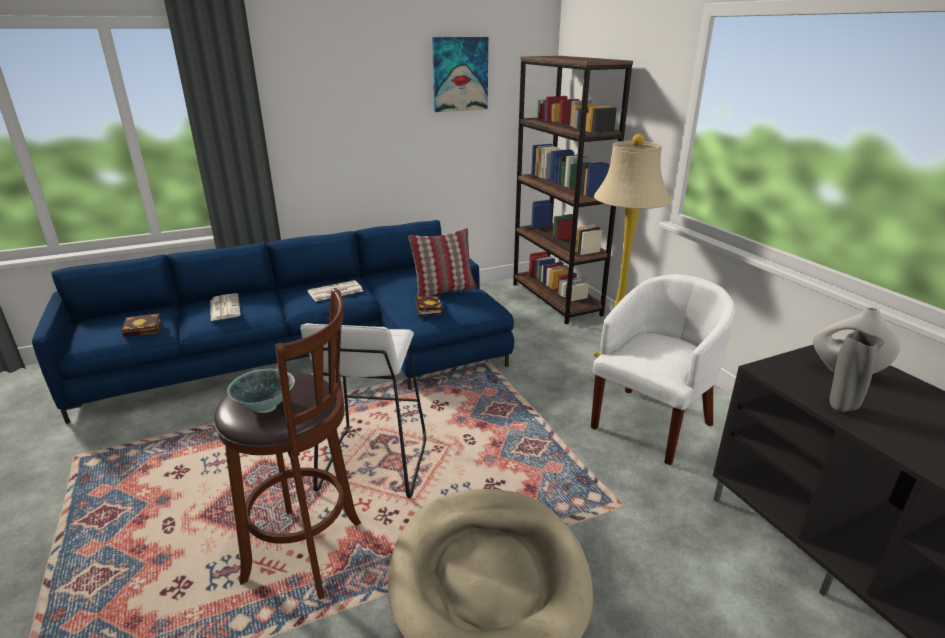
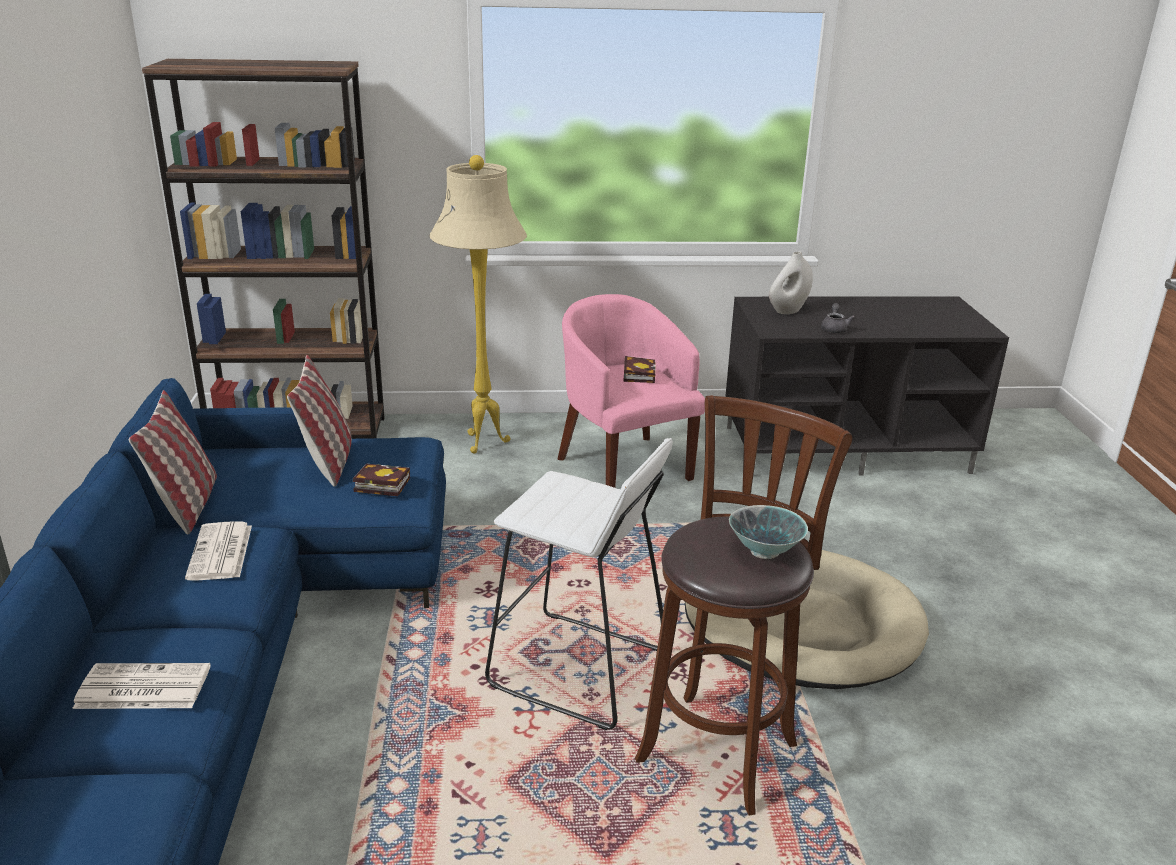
camera: 70 degrees left, 0 degrees up
(145, 328) = (126, 810): book -> book (638, 374)
(379, 275) = (187, 505): none -> pillow
(460, 74) = (76, 113): picture -> none
(652, 422) = (623, 465): white armchair -> pink armchair
(841, 407) = (834, 329): grey vase -> grey teapot

